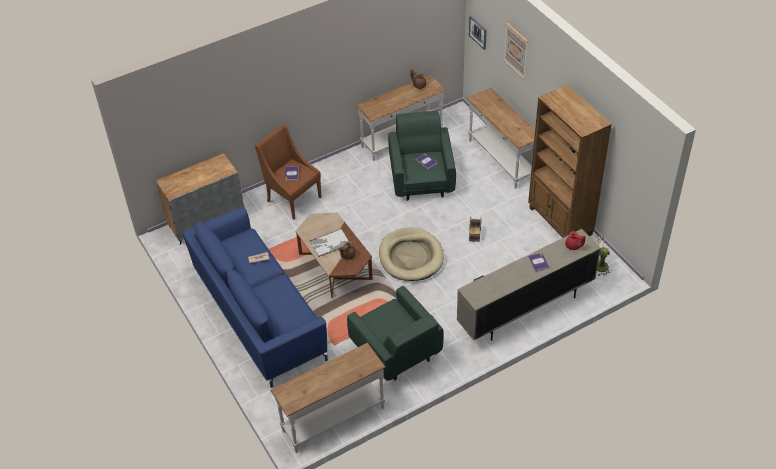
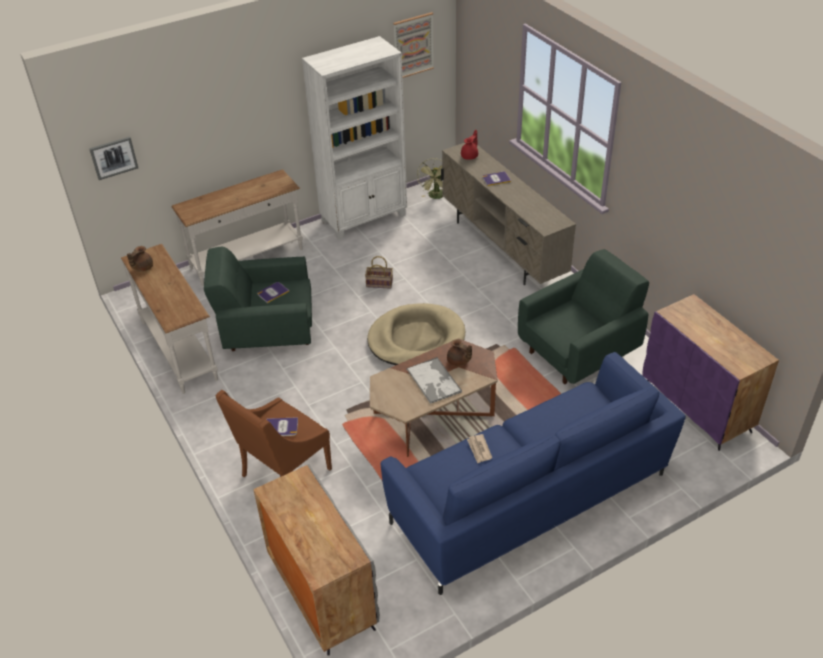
camera: 90 degrees left, 5 degrees down
(333, 418) = (697, 407): white console table -> purple cabinet
(516, 50) = (197, 108): picture -> picture (413, 45)
(560, 221) = (364, 218): brown bookcase -> white bookcase

